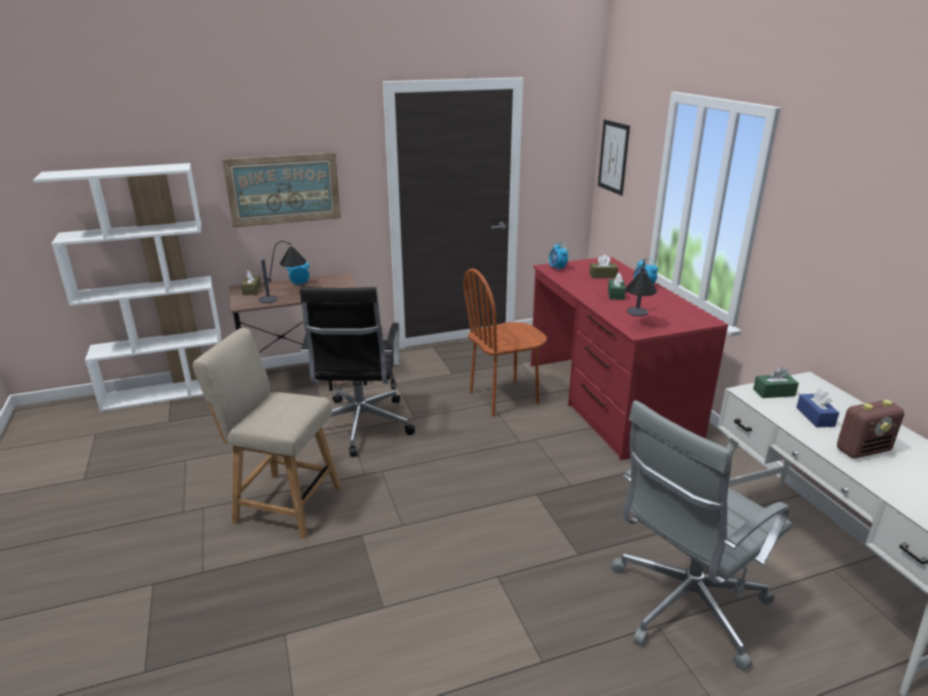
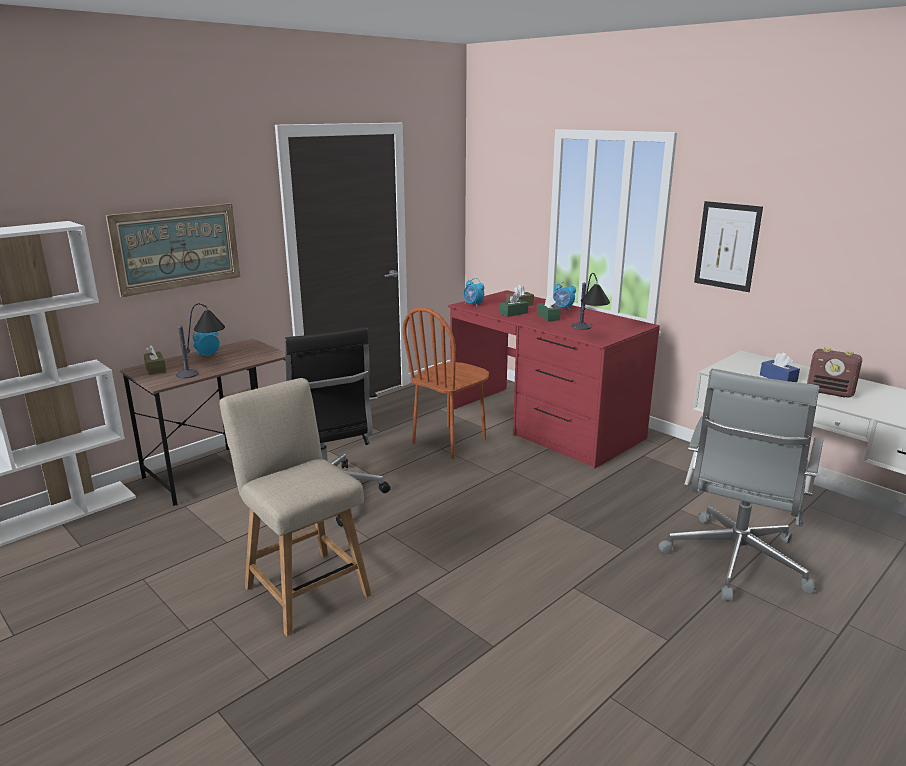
camera: 25 degrees left, 5 degrees down
(283, 503) = (304, 588): beige chair -> beige chair turned 60 degrees clockwise
(613, 157) = (489, 197): picture -> picture (727, 246)
(774, 392) = (734, 368): green tissue box -> green tissue box (513, 313)
(863, 450) = (830, 392): radio -> radio turned 75 degrees clockwise

